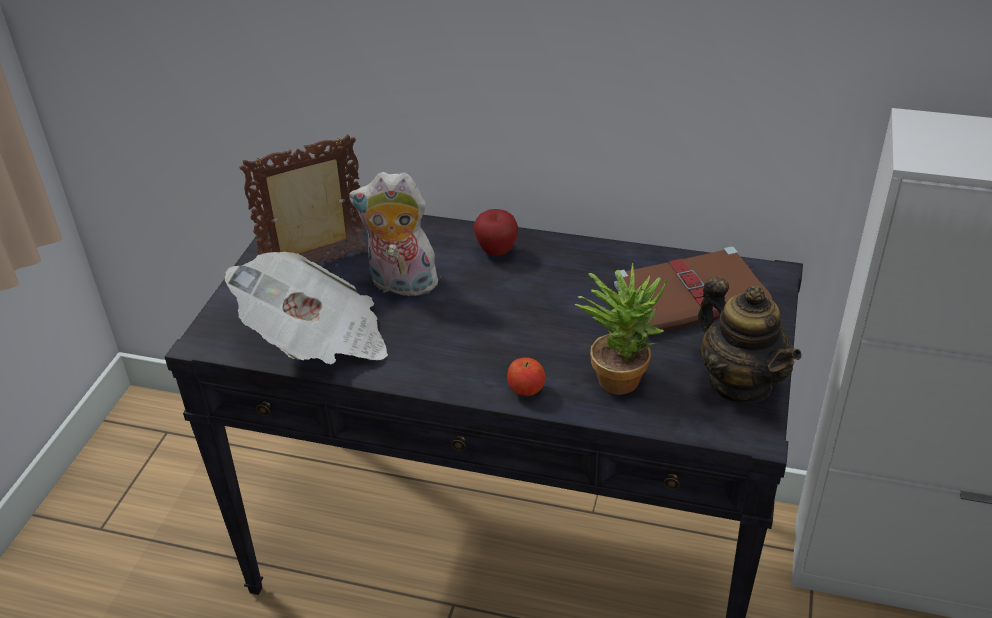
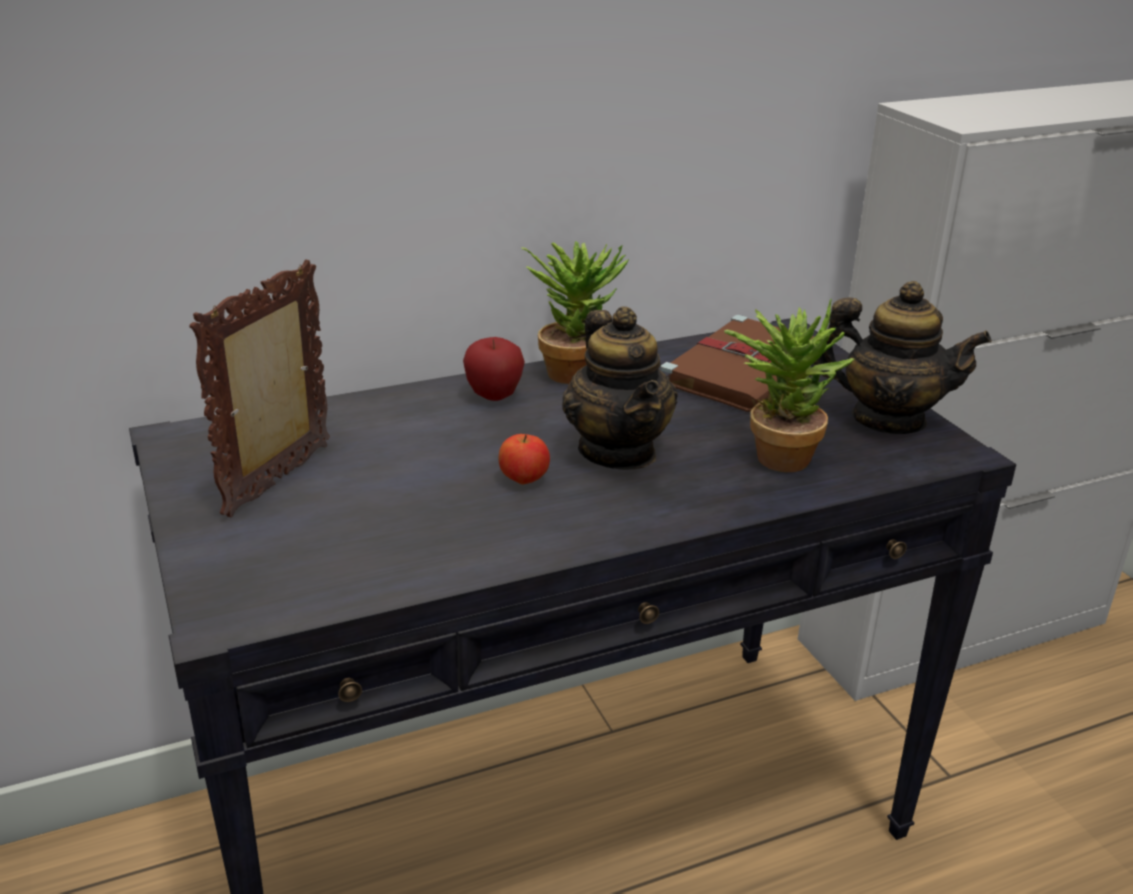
camera: 40 degrees left, 10 degrees down
(317, 341) = (391, 555): newspaper -> none
(400, 285) = (423, 463): plush toy -> none
(520, 326) = (618, 451): none -> teapot
(526, 390) = (709, 503): apple -> apple (524, 480)
(573, 250) = (576, 370): none -> potted plant

